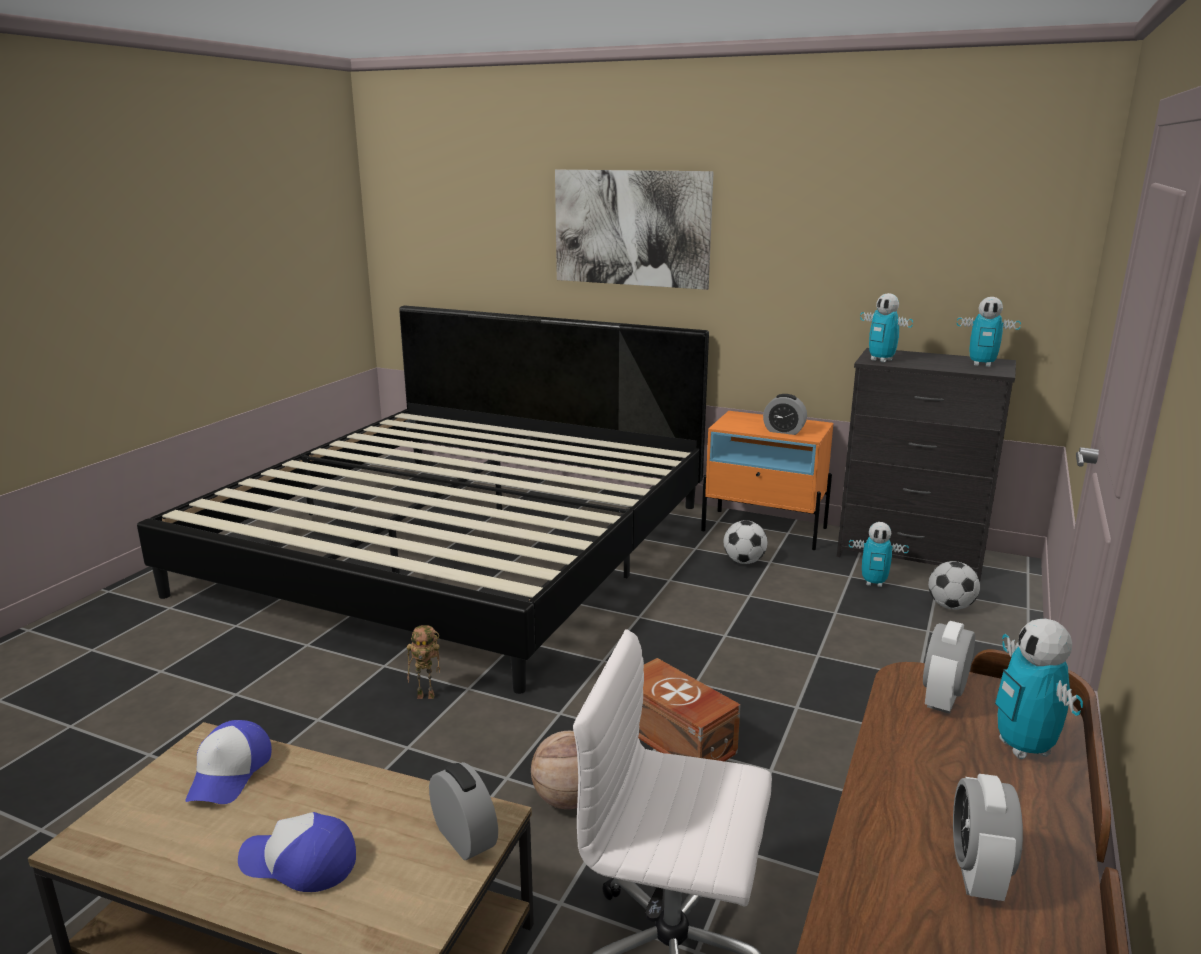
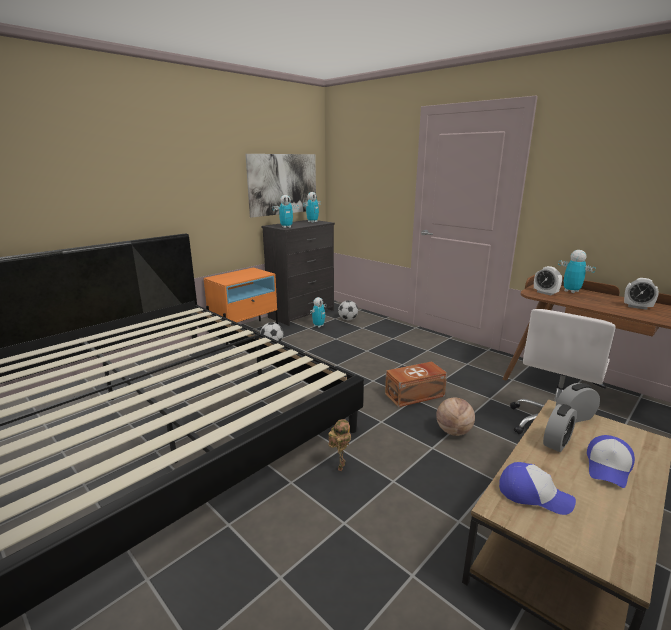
camera: 70 degrees left, 0 degrees up
(631, 228) = (119, 173): picture -> picture (283, 184)
(783, 431) = (252, 275): alarm clock -> alarm clock (557, 442)
(1024, 748) = (571, 291): toy robot -> toy robot turned 135 degrees counterclockwise

